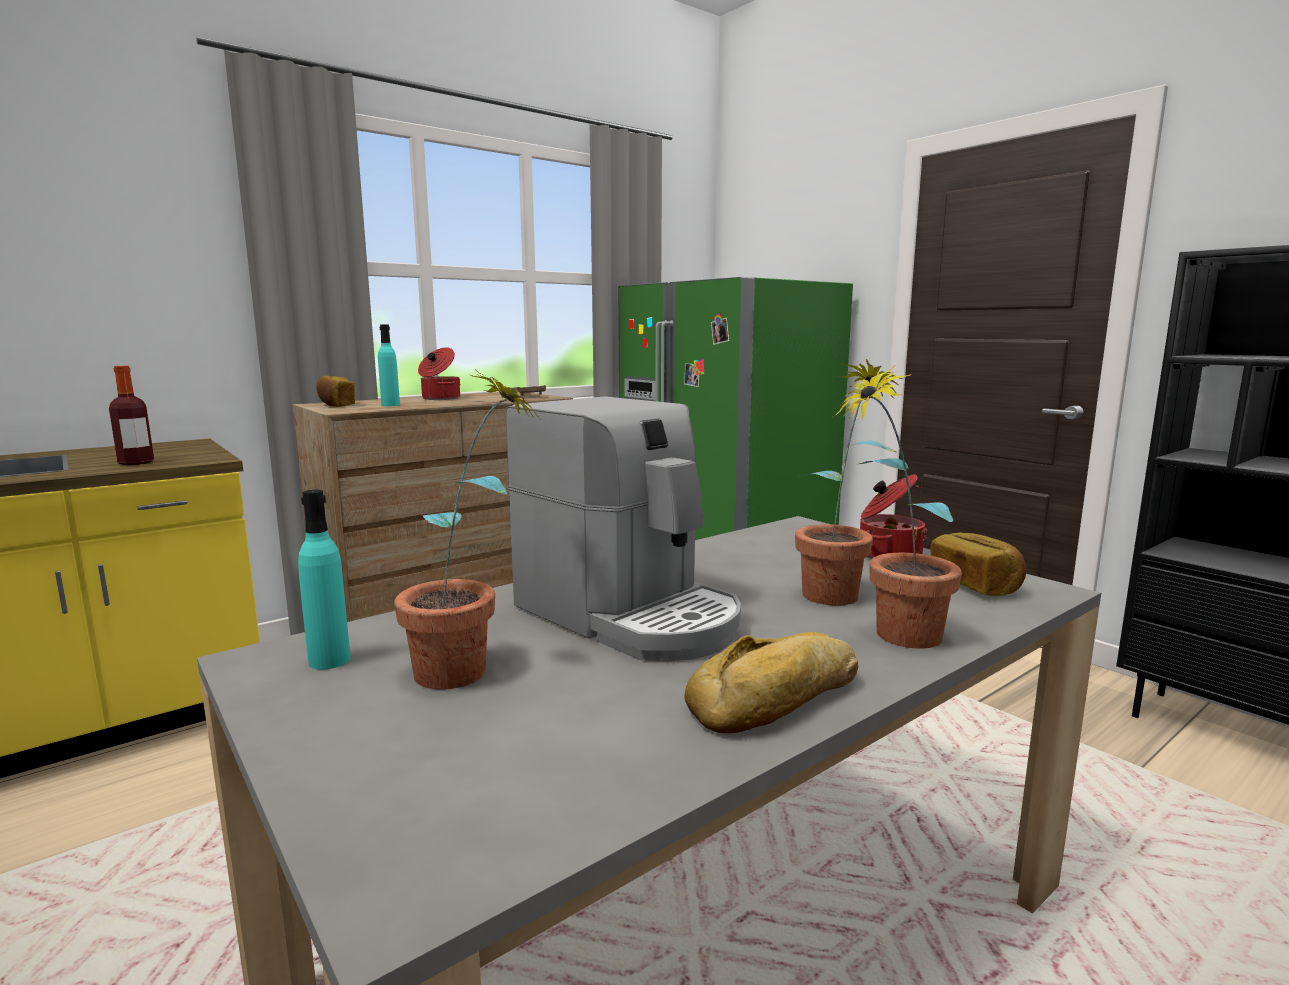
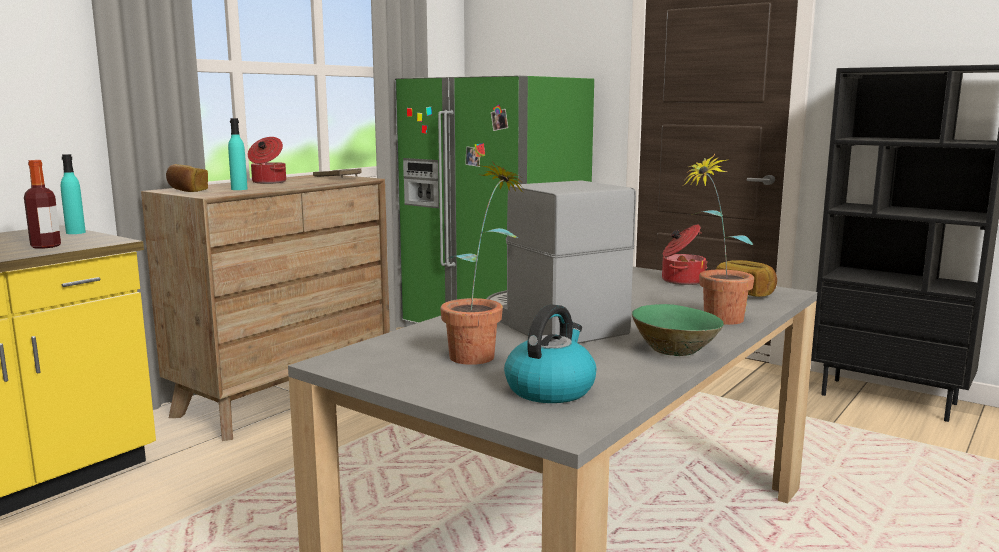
camera: 15 degrees left, 0 degrees up
(329, 660) = (384, 358): turquoise bottle -> turquoise bottle (75, 232)
(490, 768) = (550, 389): none -> kettle
(630, 616) = (550, 323): coffee machine -> coffee machine turned 150 degrees counterclockwise
(779, 698) = (675, 350): bread -> green bowl
(839, 591) = (667, 301): potted plant -> none

